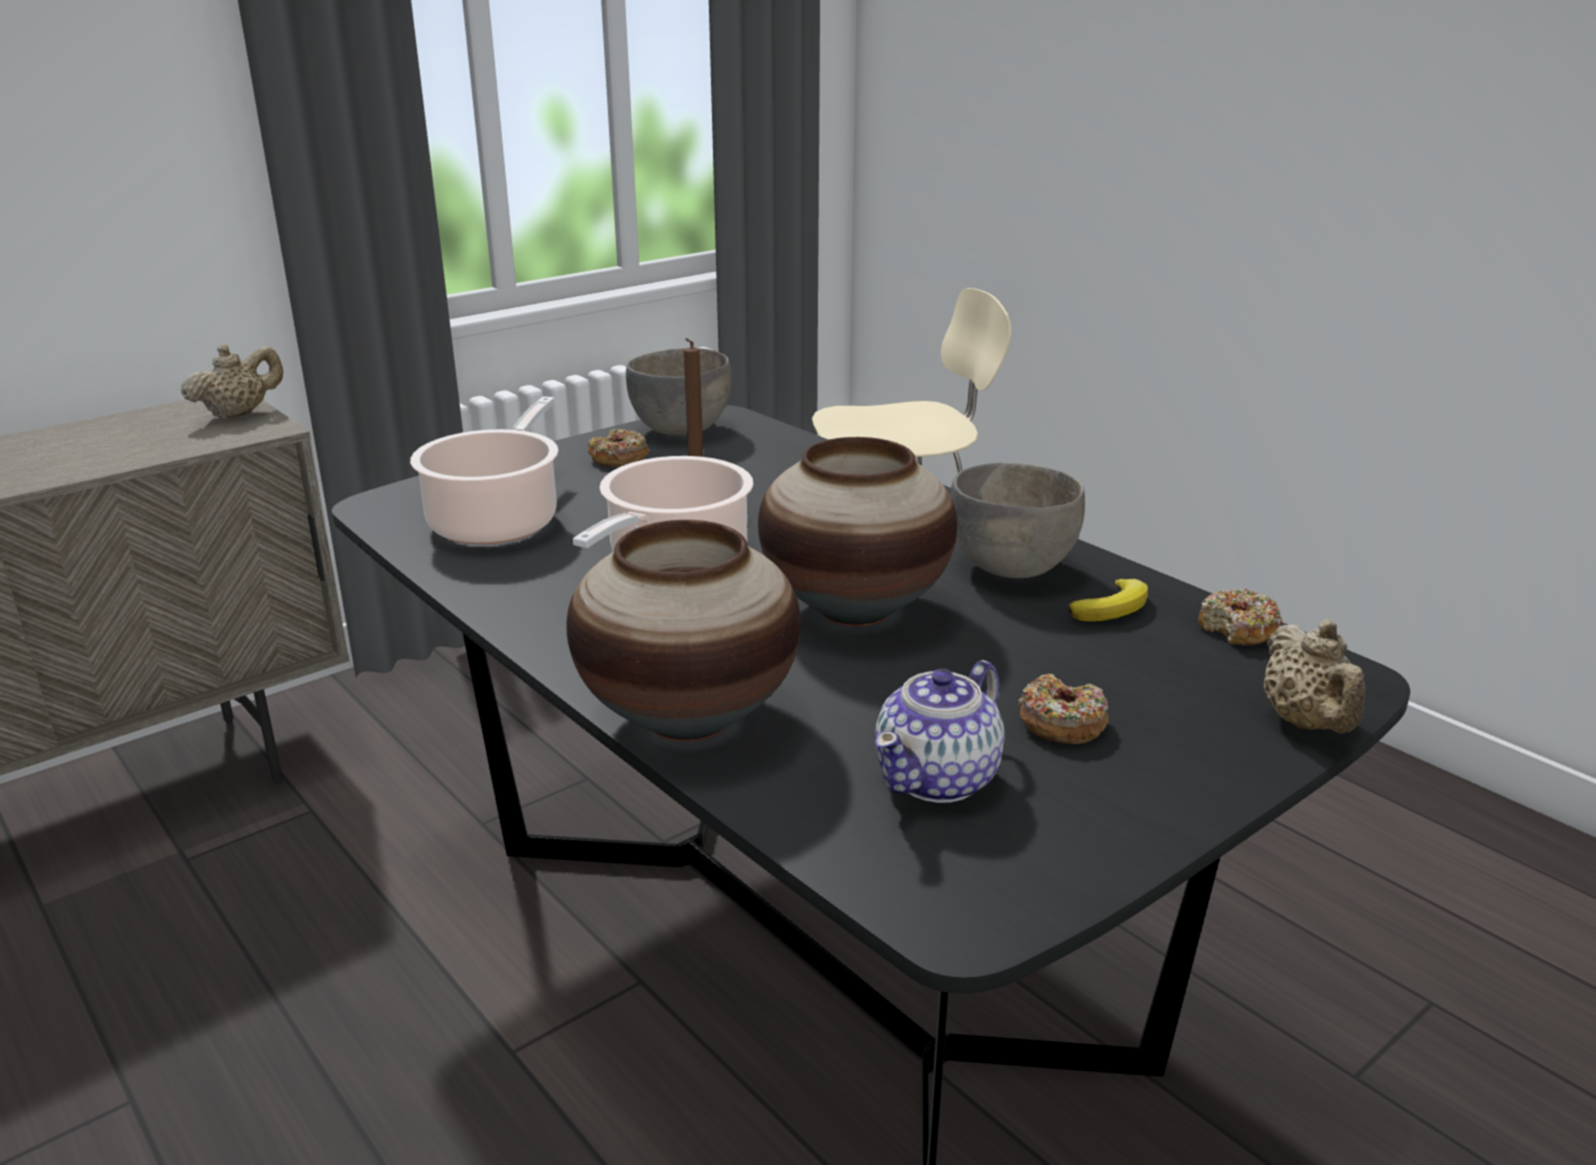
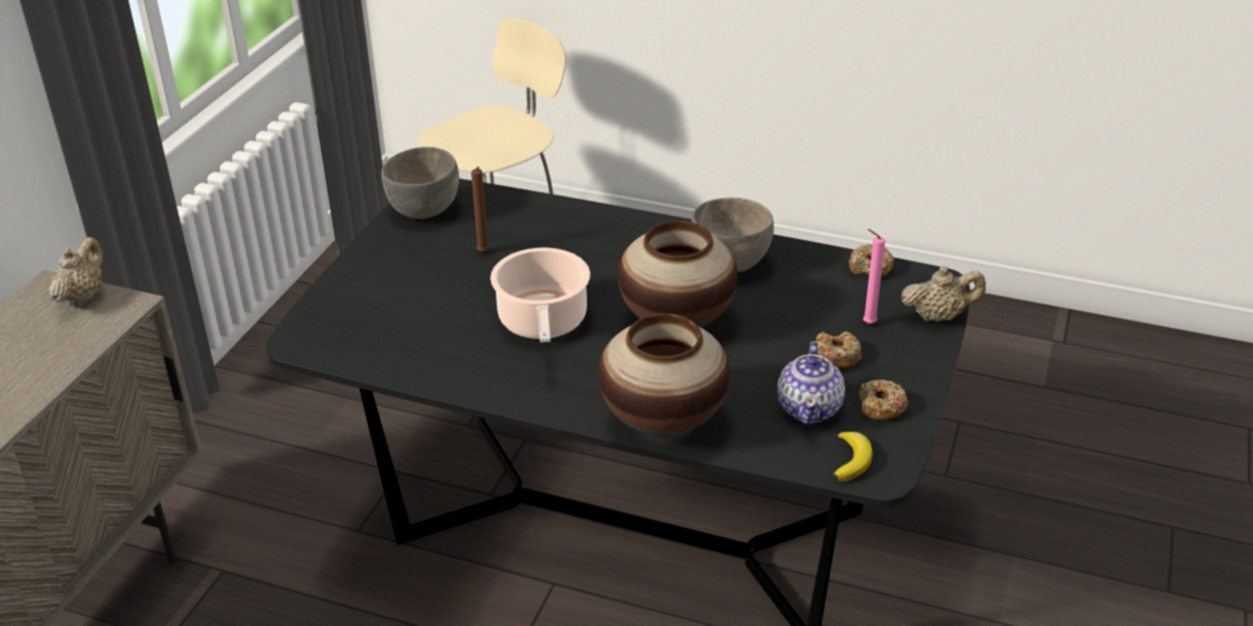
camera: 30 degrees left, 10 degrees up
(497, 520) = (396, 328): cooking pot -> none
(619, 458) = (412, 249): donut -> donut (881, 407)
(1113, 607) = (802, 274): banana -> banana (852, 460)
(1160, 696) = (867, 323): none -> pink candle
(1307, 724) = (939, 316): beige teapot -> beige teapot turned 60 degrees counterclockwise

